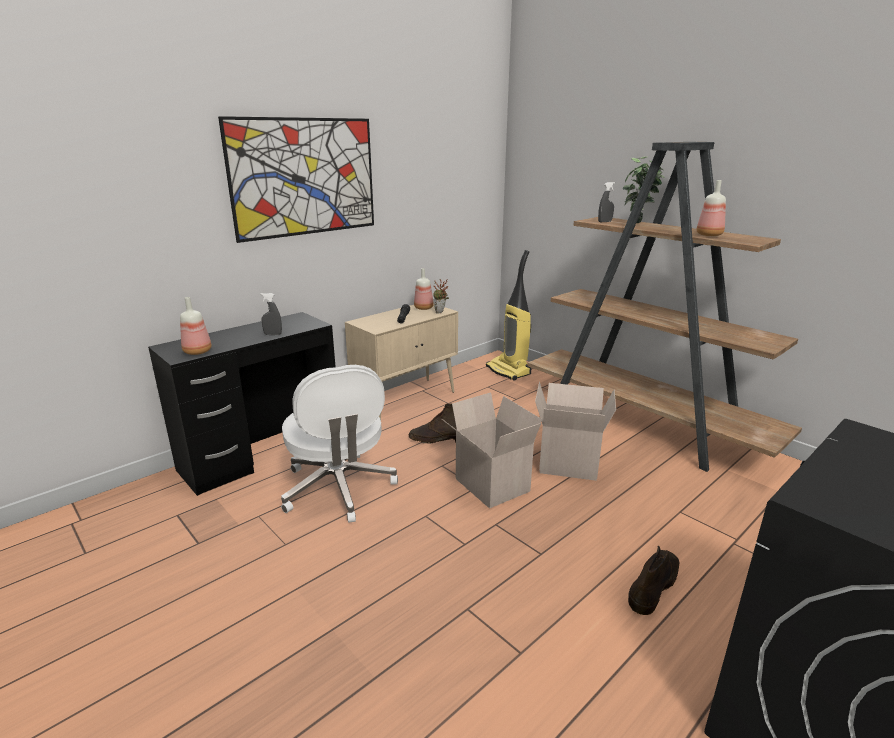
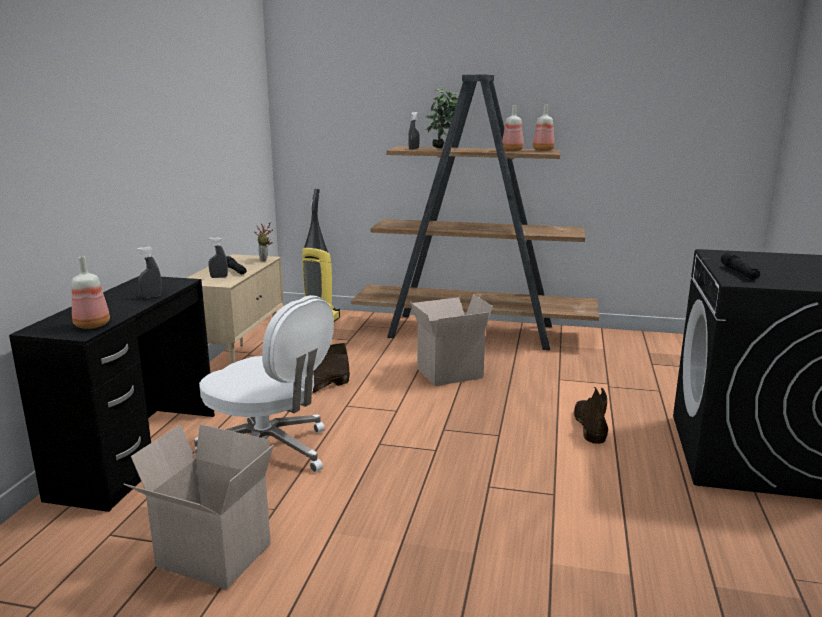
camera: 35 degrees left, 5 degrees down
(305, 177) = (128, 115): picture -> none
(382, 322) = (219, 277): none -> grey spray bottle
(424, 308) = (240, 259): bottle -> bottle (542, 150)
(489, 485) = (405, 406): cardboard box -> cardboard box (211, 557)
(842, 483) = (739, 273): none -> black flashlight

